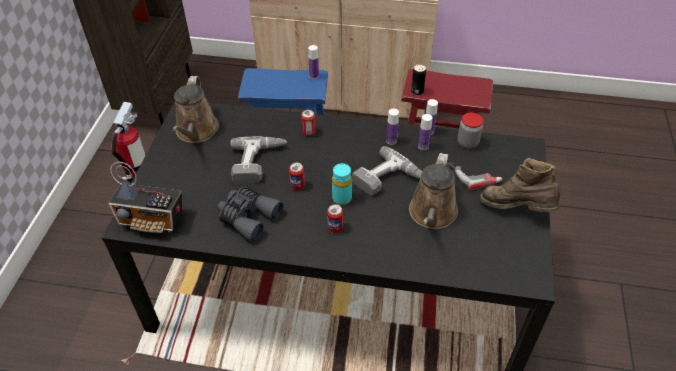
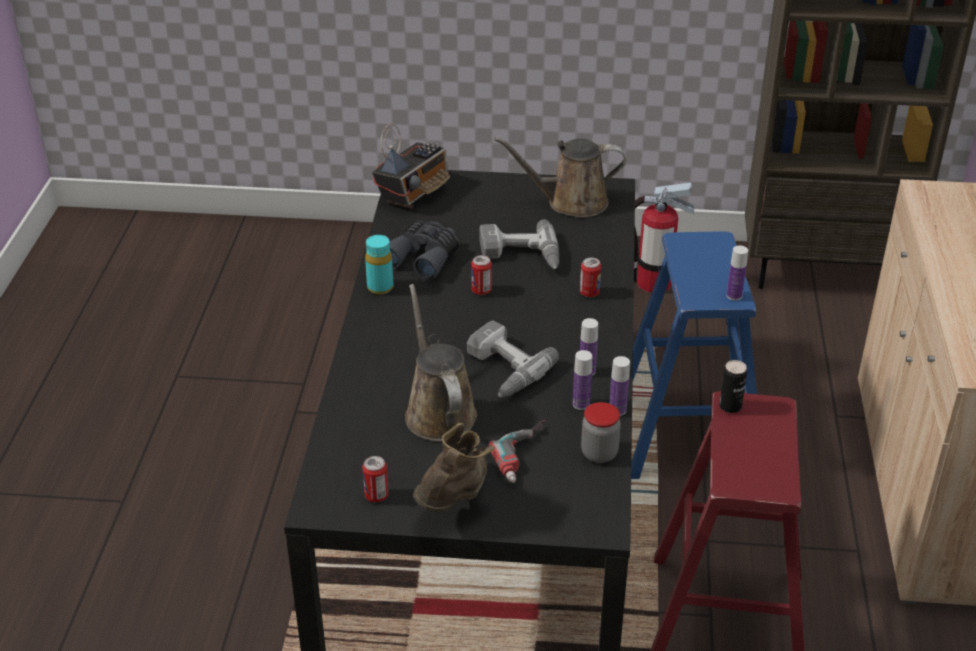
camera: 85 degrees right, 10 degrees down
(153, 220) = (414, 193): radio -> radio turned 150 degrees counterclockwise
(335, 228) = (409, 326): can -> can (376, 495)
(342, 198) = (462, 329): turquoise bottle -> turquoise bottle (380, 287)
(432, 214) = (438, 411): brown watering can -> brown watering can turned 60 degrees clockwise

